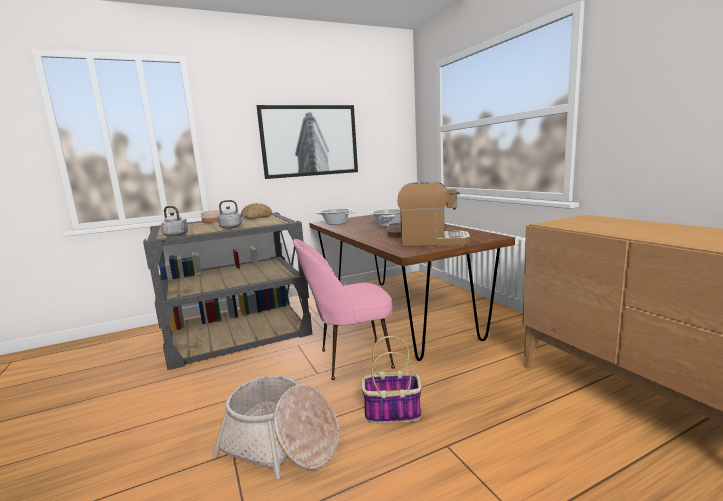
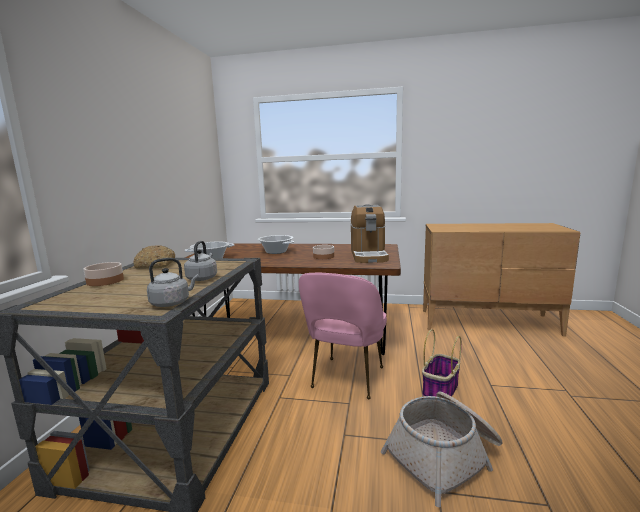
camera: 55 degrees left, 0 degrees up
(310, 141) = (151, 163): picture -> none
(433, 242) = (368, 255): coffee machine -> coffee machine turned 135 degrees clockwise

